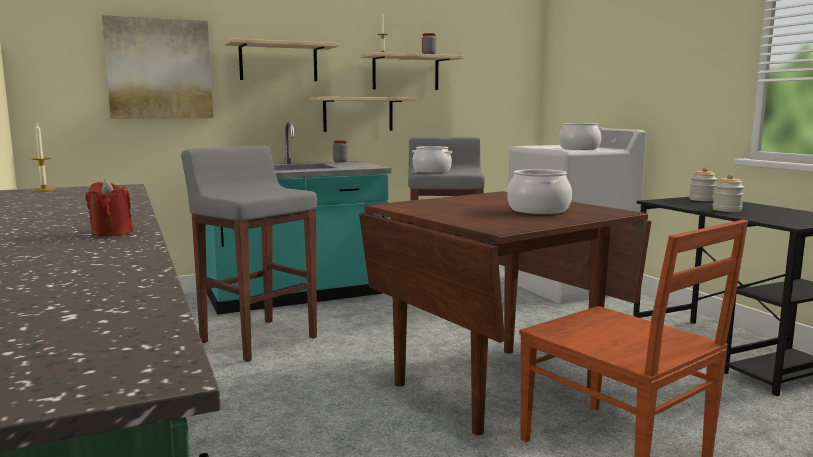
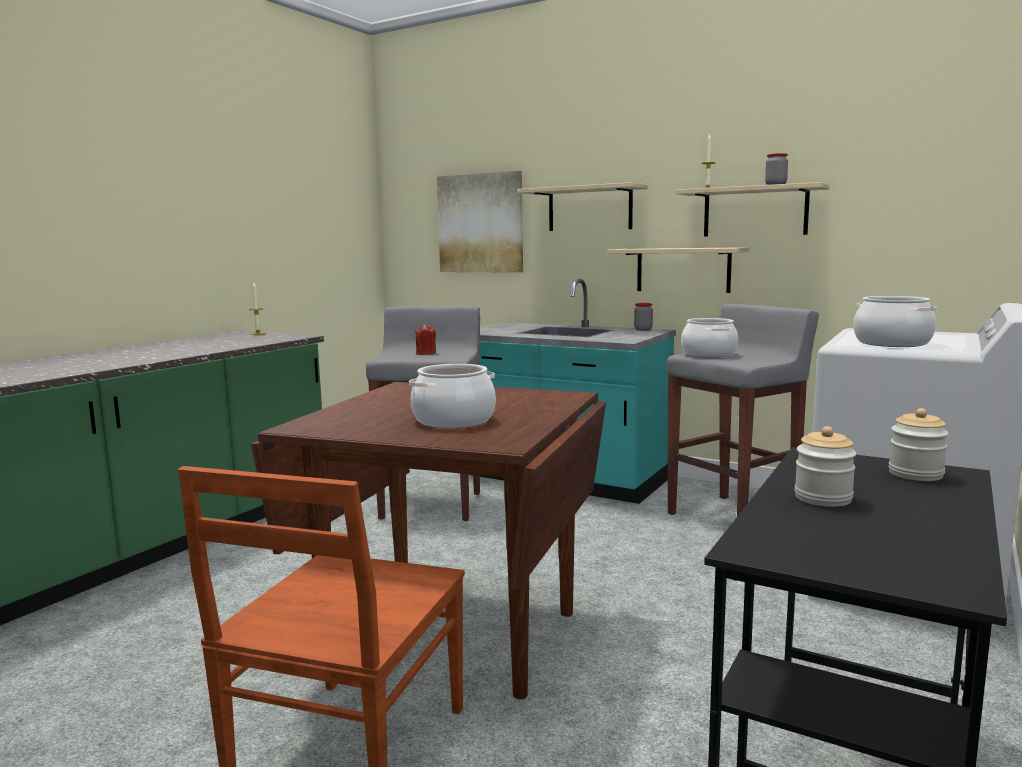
camera: 55 degrees right, 0 degrees up
(111, 233) = (70, 370): red candle -> red candle (426, 353)

